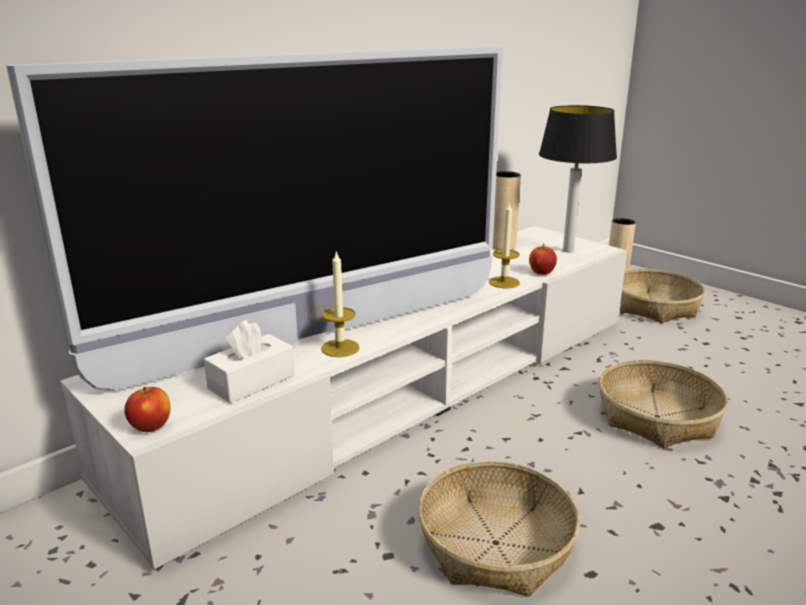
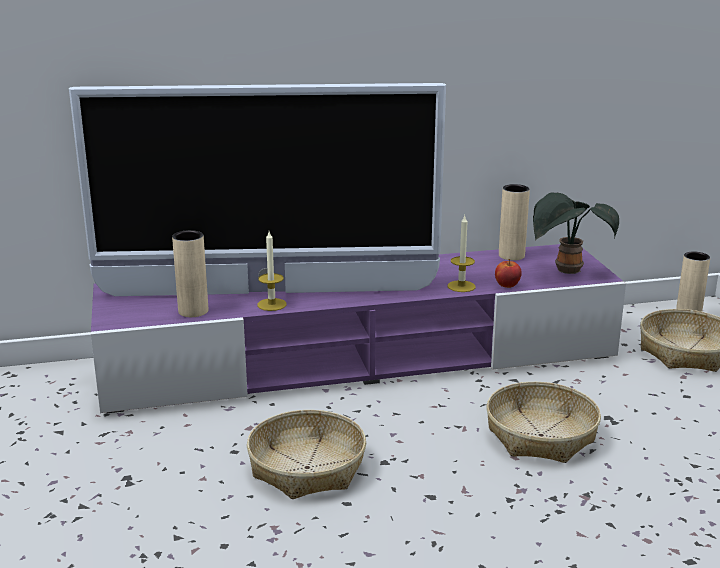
camera: 30 degrees right, 0 degrees up
(151, 426) = (114, 321): apple -> none
(252, 382) = (193, 311): white tissue box -> beige vase
(404, 390) = (361, 360): white tv stand -> purple tv stand
(568, 250) = (566, 271): table lamp -> potted plant

